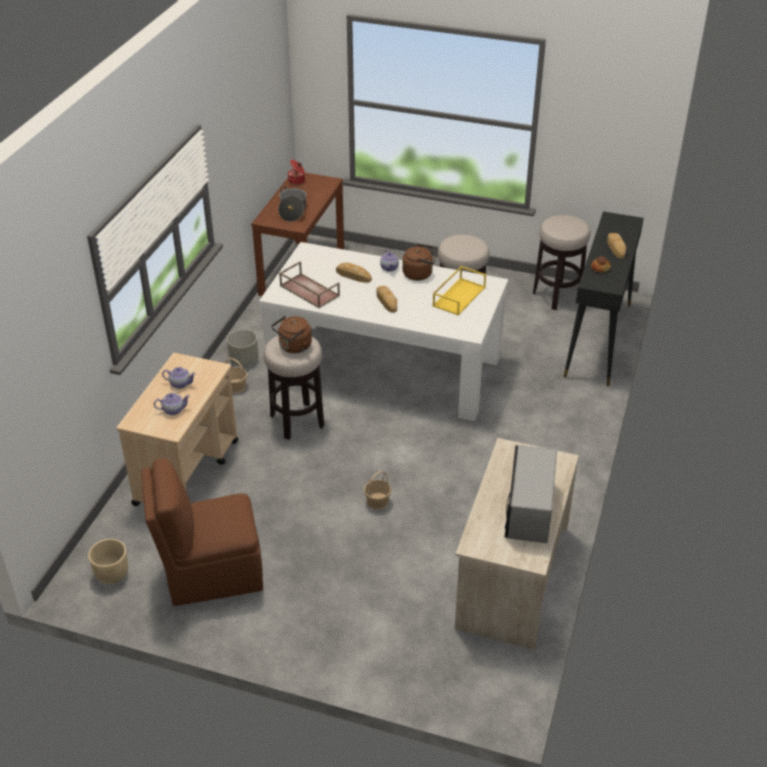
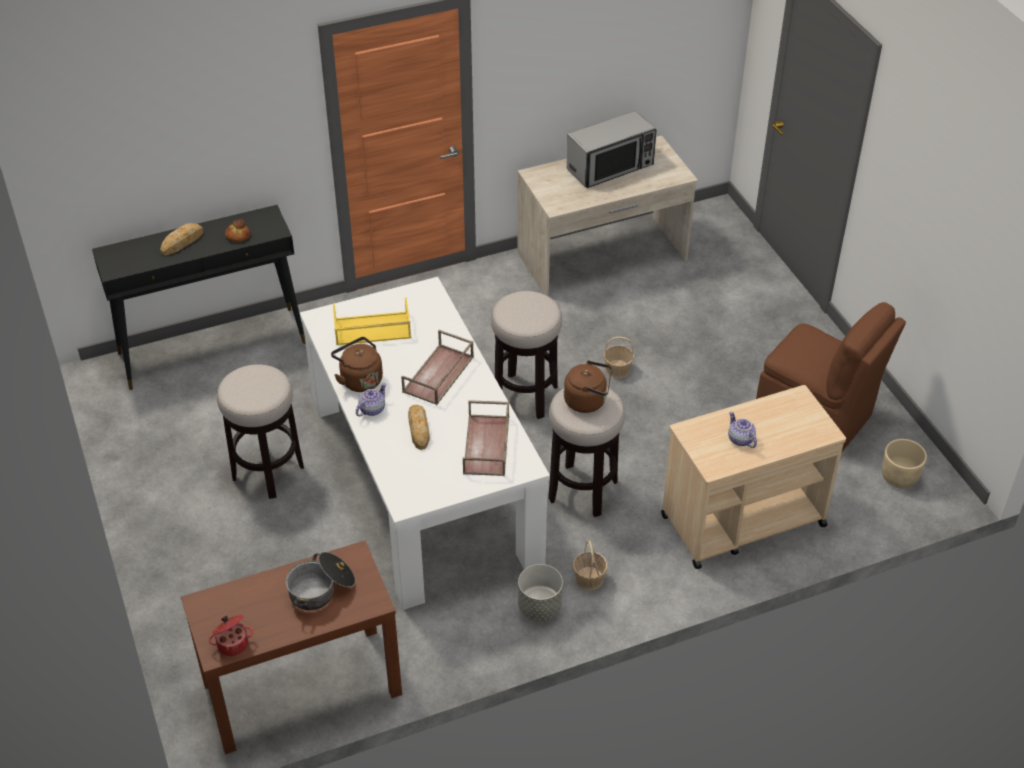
camera: 130 degrees left, 5 degrees up
(173, 410) = (776, 417): teapot -> none
(386, 301) = (438, 375): bread -> brown tray
(556, 296) = (148, 416): stool -> stool (526, 396)

